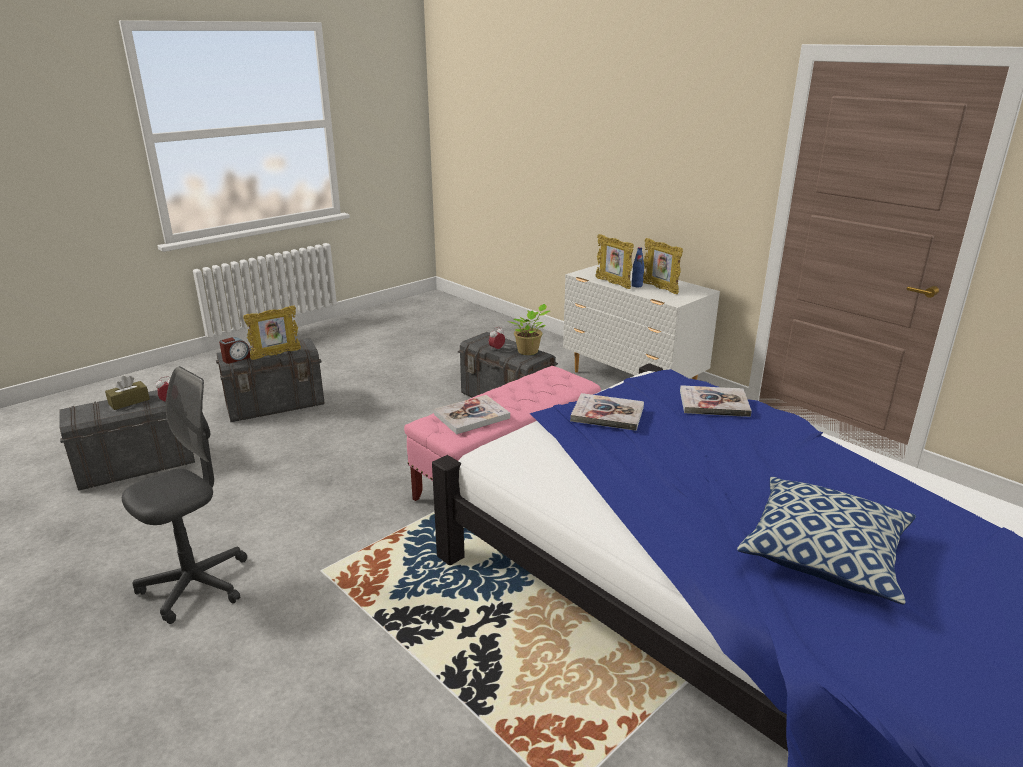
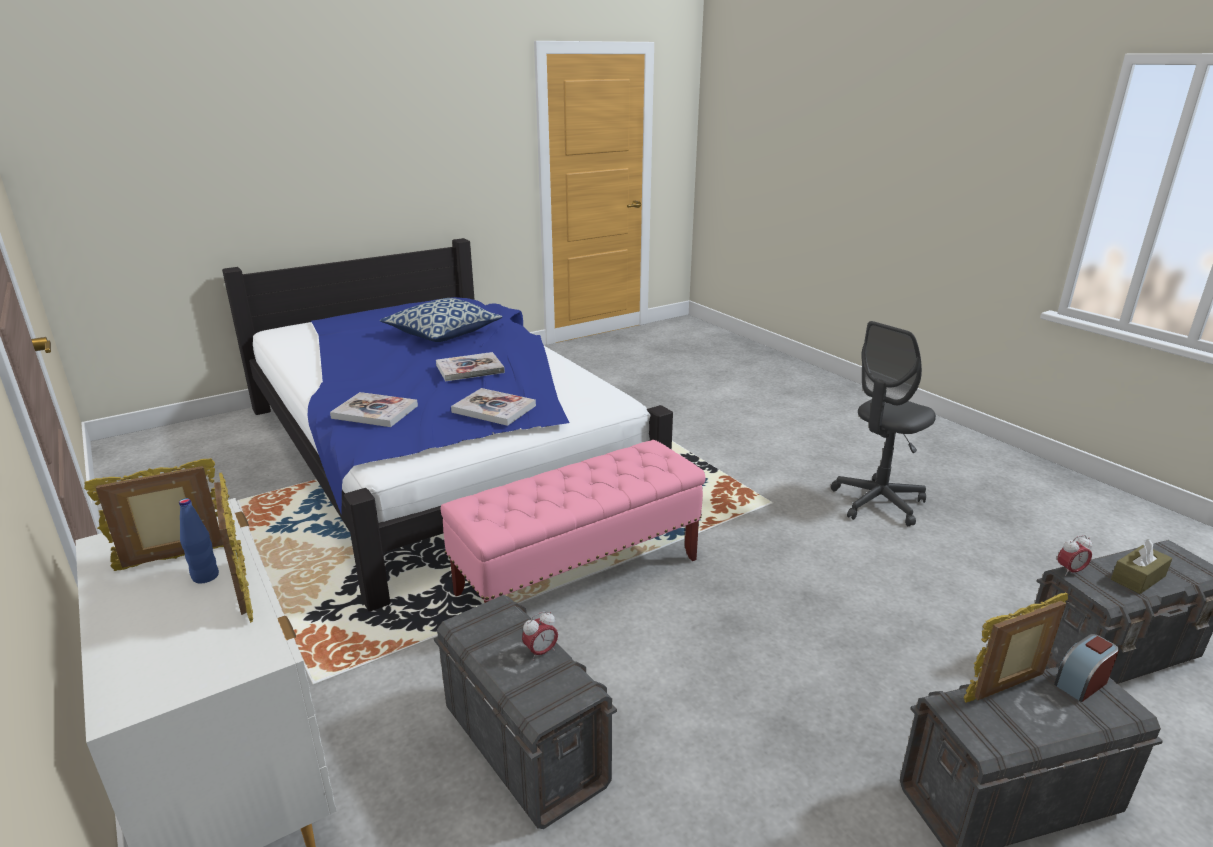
camera: 170 degrees left, 0 degrees up
(472, 416) = (626, 465): book -> book (470, 369)
(529, 352) = (481, 635): potted plant -> none
(660, 288) = (175, 559): picture frame -> picture frame turned 90 degrees counterclockwise

